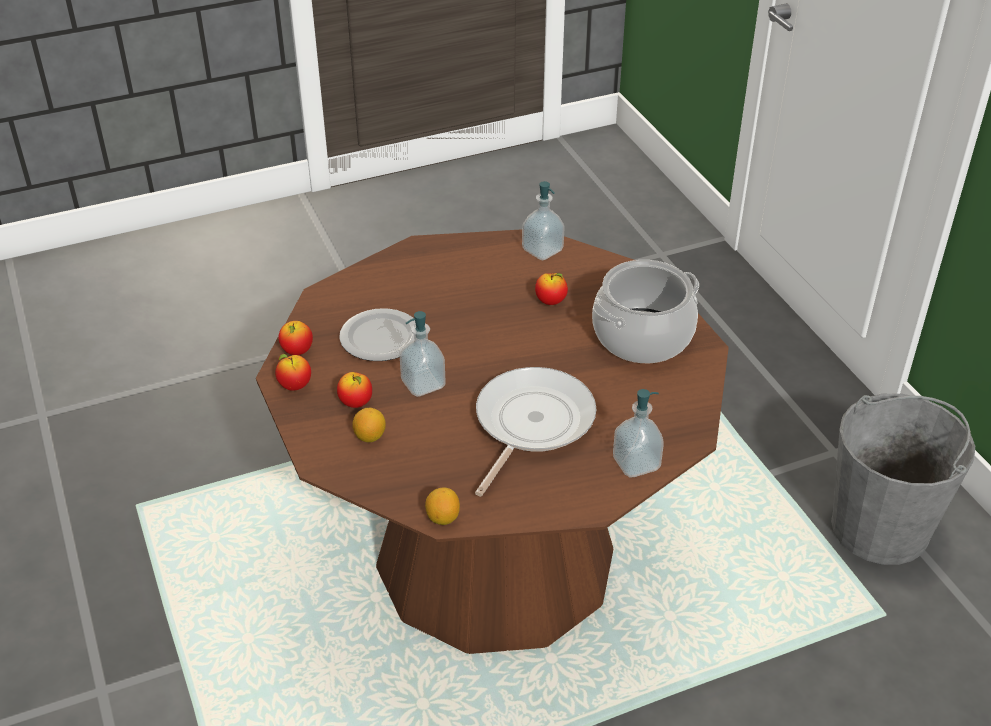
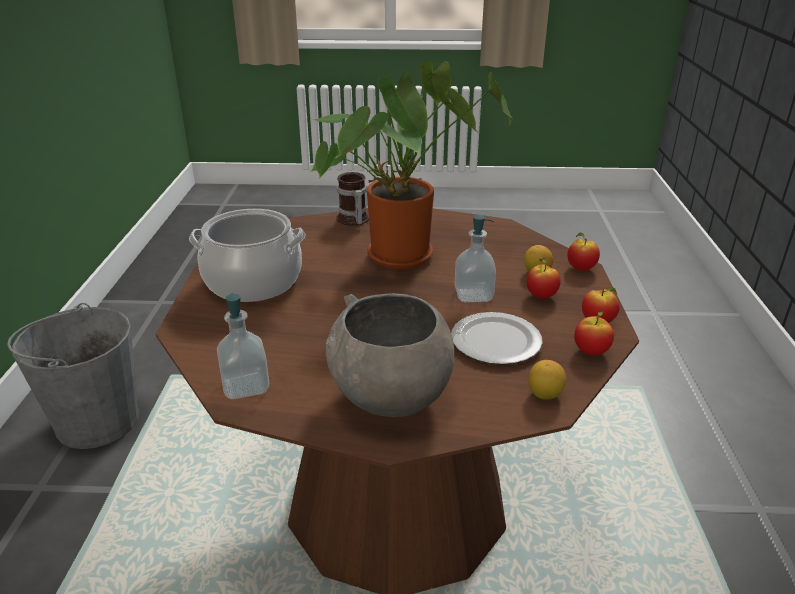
camera: 155 degrees left, 10 degrees down
(437, 271) = (390, 398): none -> grey bowl
(443, 518) = (502, 225): lemon -> lemon (544, 394)
(531, 424) = (403, 252): frying pan -> potted plant
(551, 301) = (298, 329): apple -> apple (581, 268)
(636, 463) = (352, 220): soap dispenser -> mug

